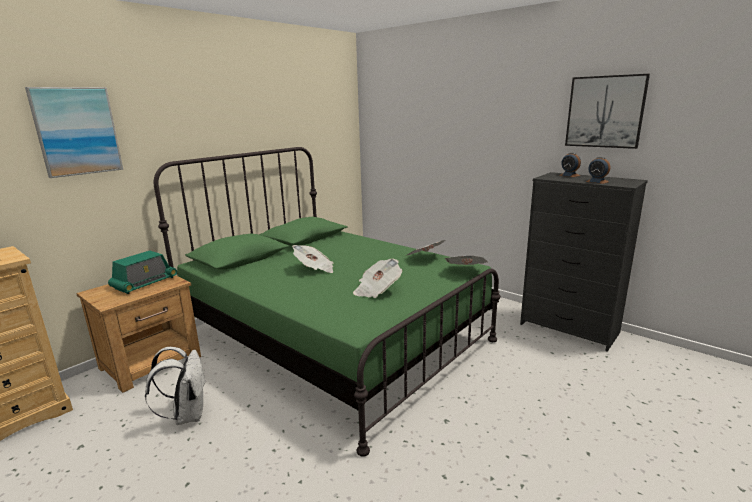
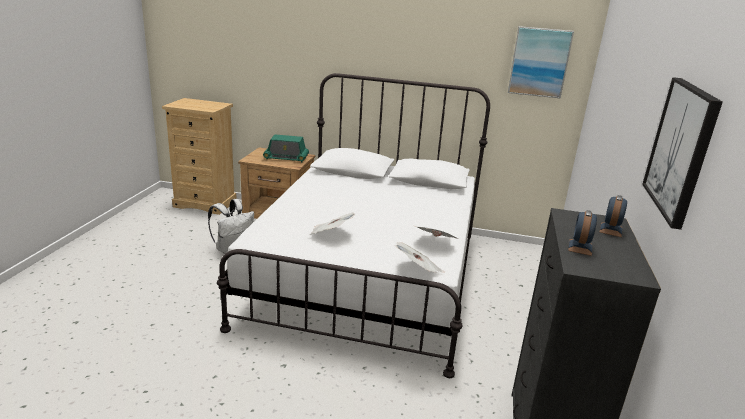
camera: 60 degrees right, 5 degrees up
(77, 131) = (282, 38): picture -> picture (539, 62)
(315, 269) = (355, 201): newspaper -> none
(334, 338) = (368, 276): green bed -> white bed

